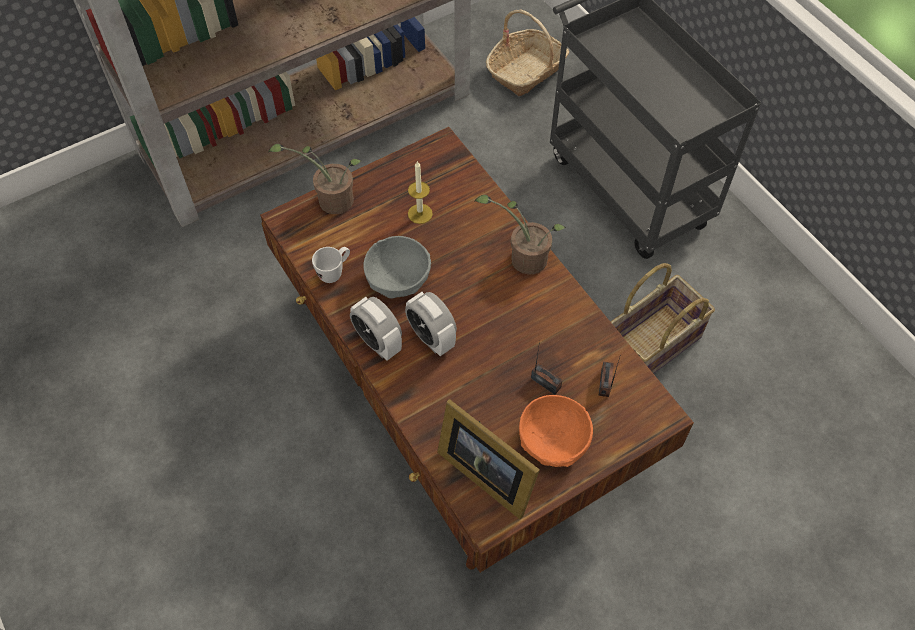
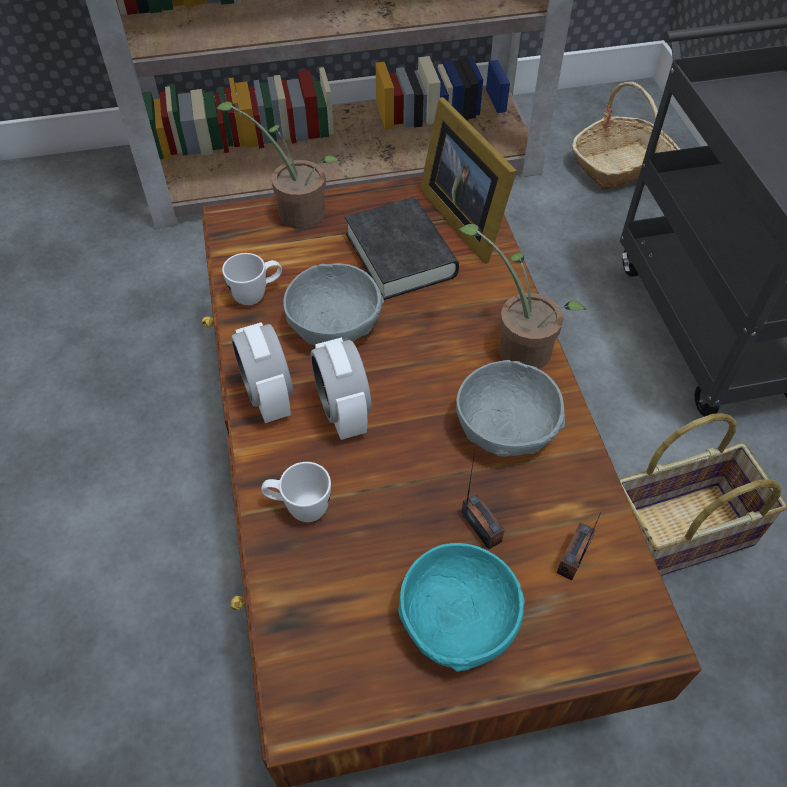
camera: 20 degrees right, 5 degrees down
(420, 213) = (400, 255): candle -> black book
(432, 407) = (299, 508): none -> white mug
(485, 471) = (333, 631): picture frame -> picture frame (464, 217)
(537, 316) = (505, 429): none -> grey bowl
(552, 441) = (456, 620): orange bowl -> turquoise bowl

